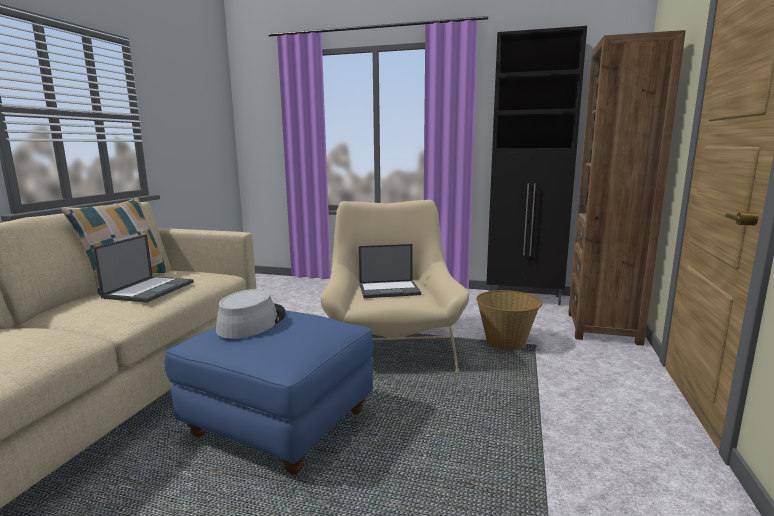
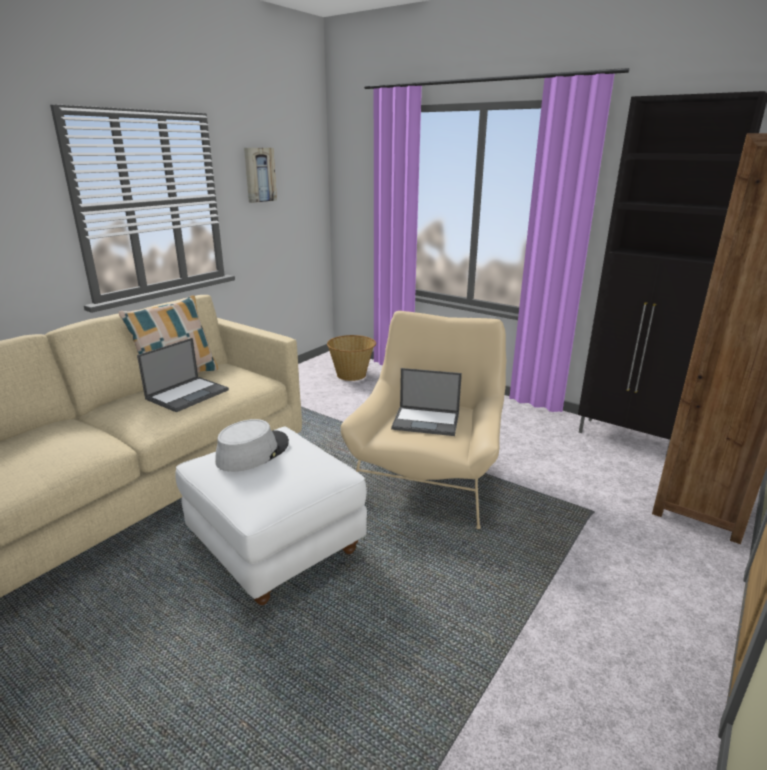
camera: 20 degrees right, 10 degrees up
(176, 103) = (259, 175): none -> picture
(279, 424) = (275, 546): blue ottoman -> white ottoman
(506, 342) = (560, 499): basket -> basket (352, 375)

